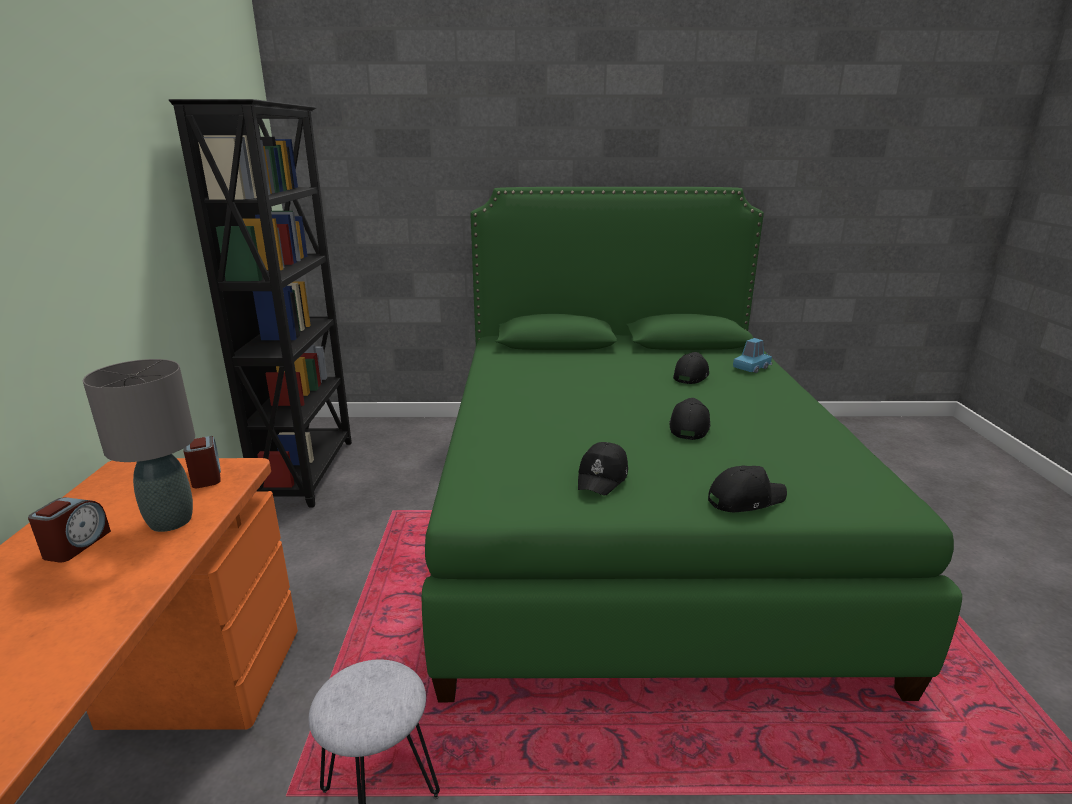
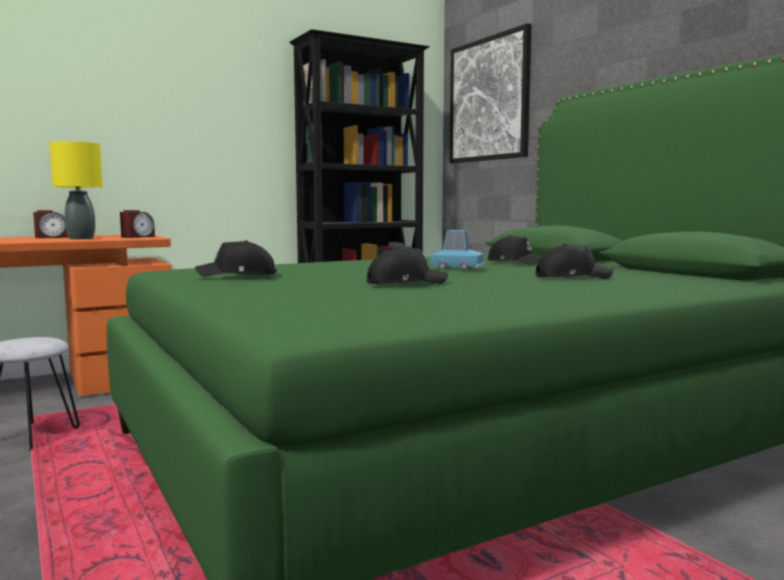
camera: 60 degrees right, 15 degrees down
(172, 521) = (81, 238): grey table lamp -> yellow table lamp
(368, 169) = (489, 99): none -> picture
(745, 499) = (241, 296): black cap -> black cap (515, 262)
(751, 367) = (676, 285): blue toy car -> blue toy car (458, 268)

